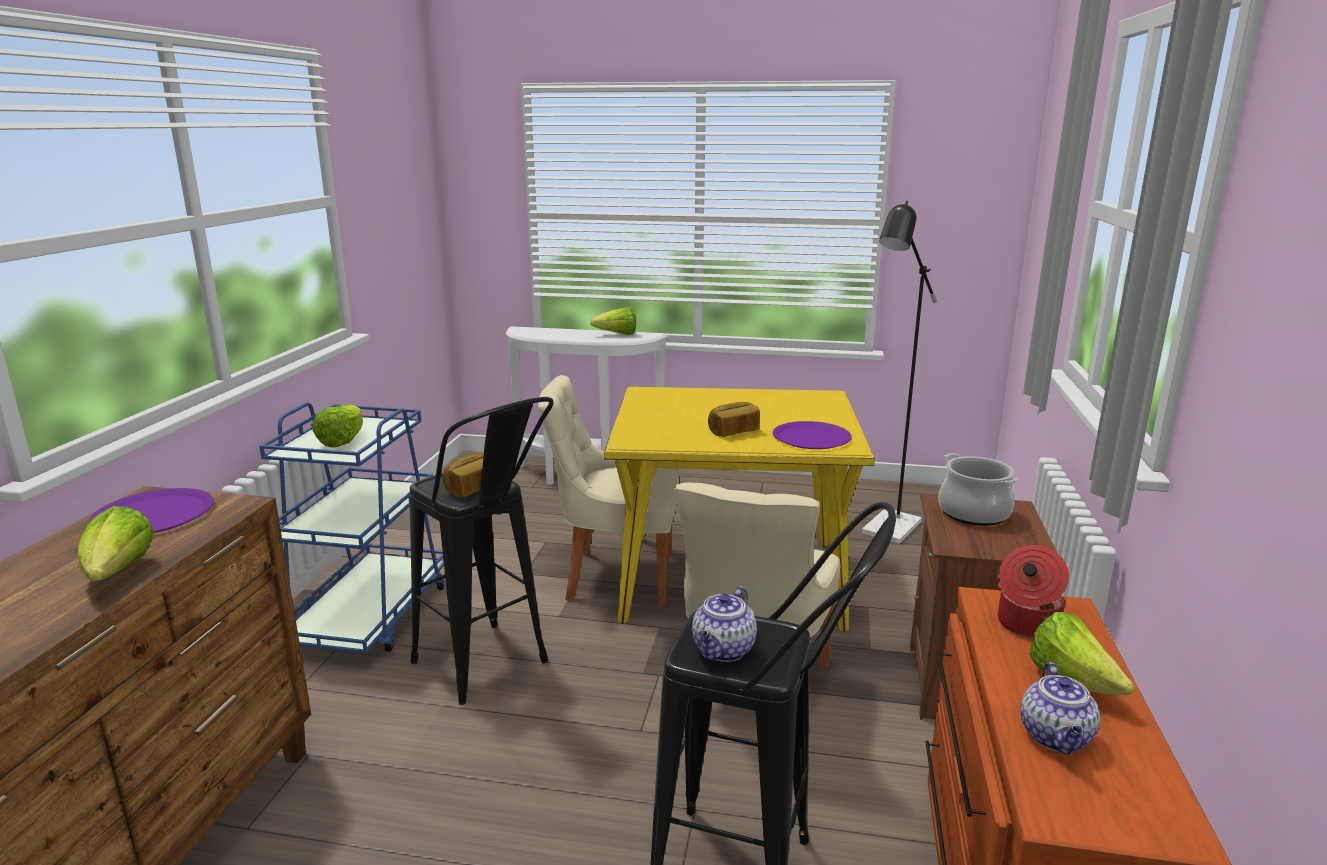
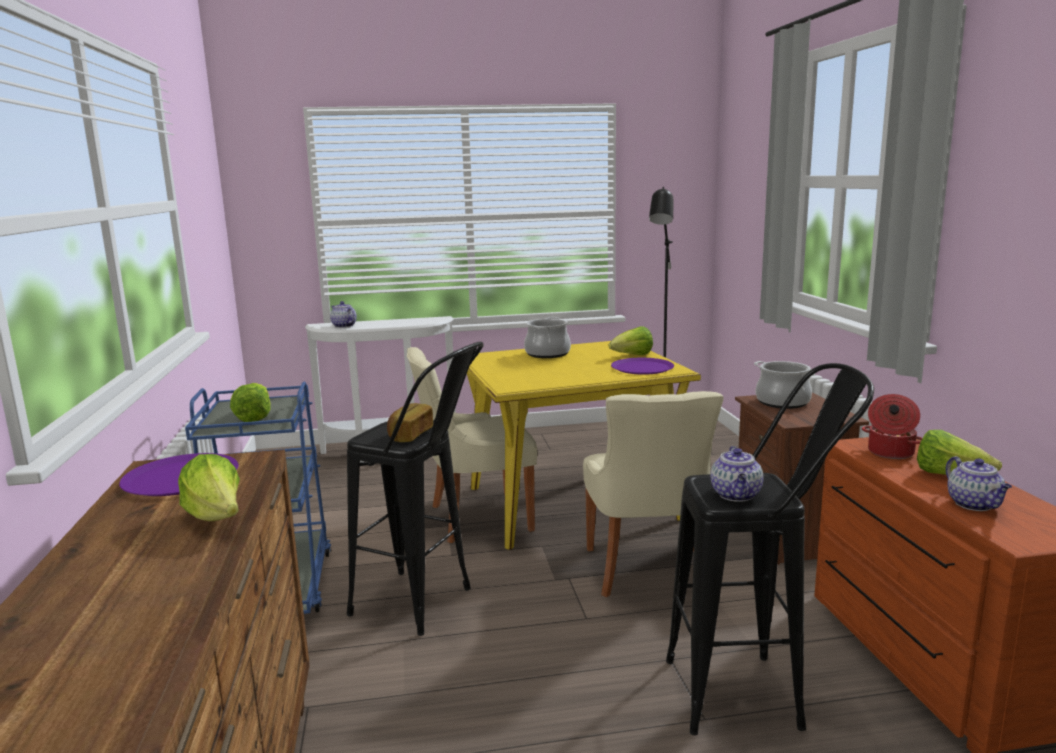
camera: 20 degrees left, 5 degrees down
(540, 334) = (343, 326): none -> teapot
(617, 335) = (413, 320): lettuce -> lettuce (632, 356)
(724, 399) = (547, 354): none -> cooking pot
(733, 431) = (580, 371): bread -> none

